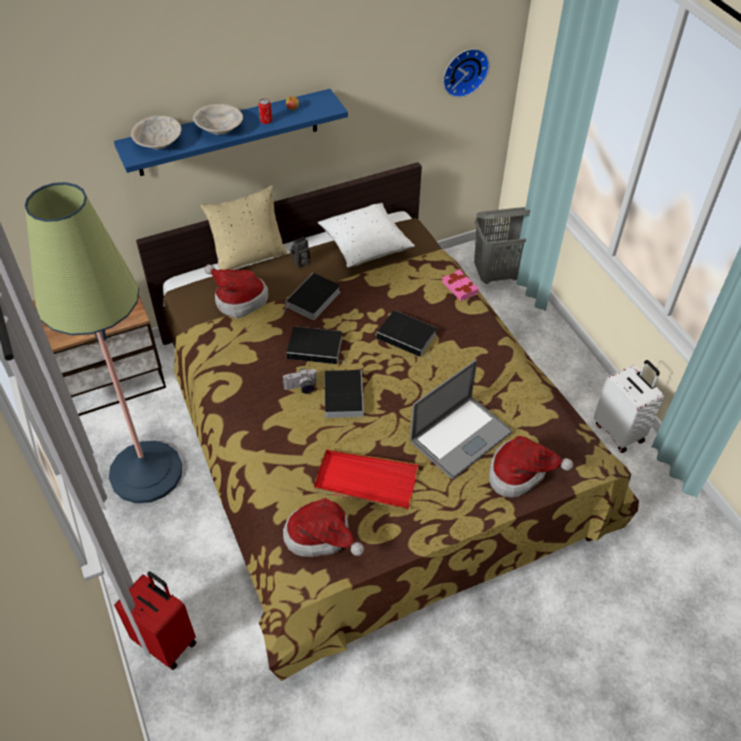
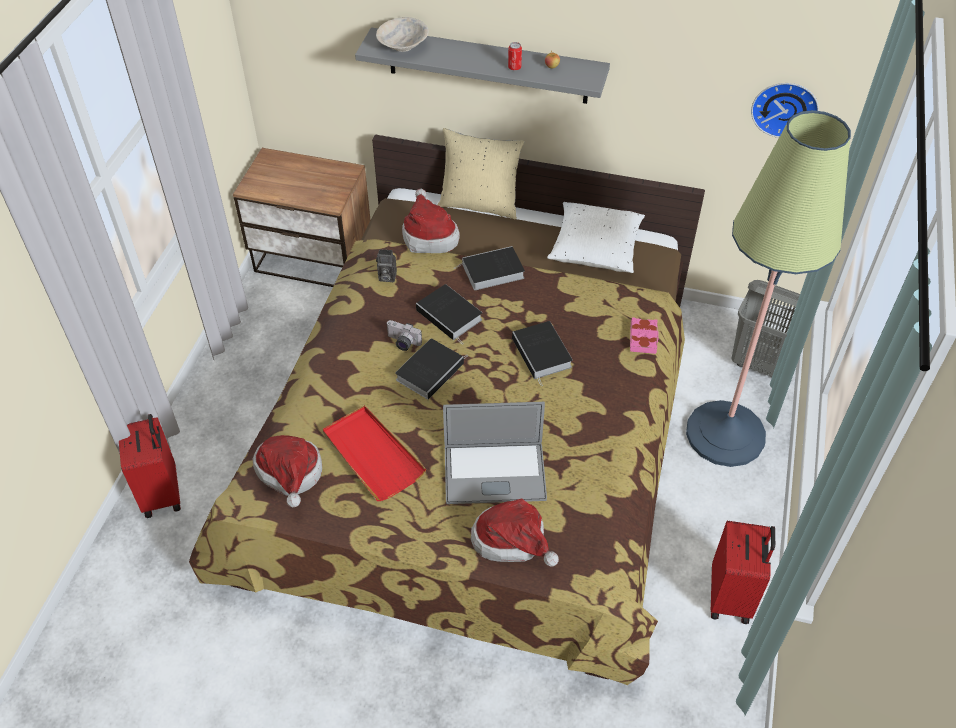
camera: 40 degrees right, 0 degrees up
(146, 472) = (271, 351): floor lamp -> floor lamp (725, 434)
(219, 129) = (466, 56): beige bowl -> none
(228, 133) = (488, 66): blue shelf -> grey shelf
(301, 262) = (519, 233): camera -> camera (386, 277)
(619, 432) = (731, 597): white suitcase -> red suitcase

